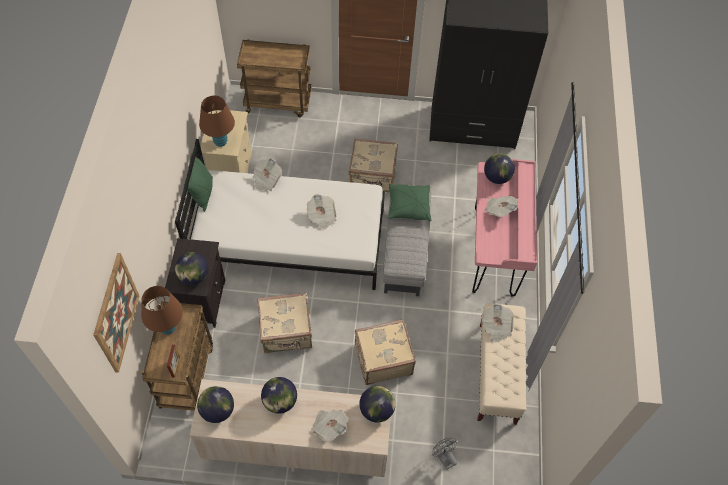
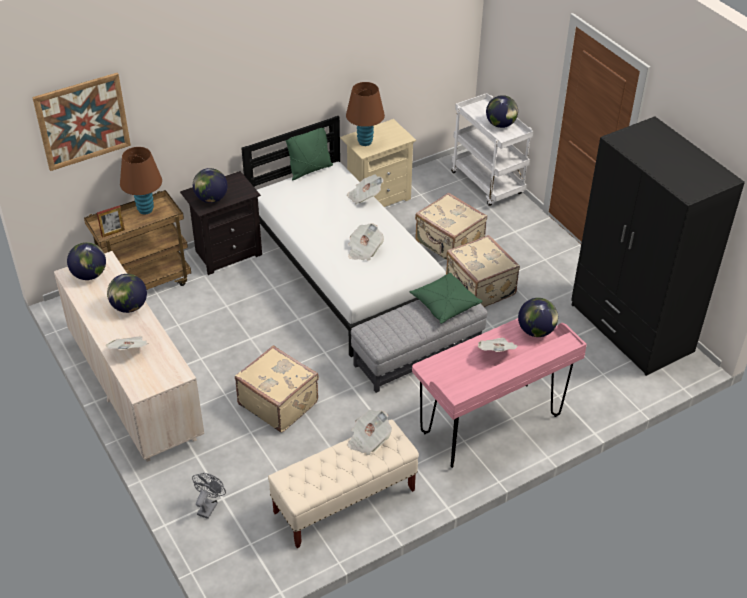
camera: 55 degrees right, 15 degrees down
(278, 102) = (488, 184): brown cart -> white cart
(286, 332) = (245, 321): beige suitcase -> beige suitcase (449, 244)
(377, 410) = (173, 373): globe -> globe (501, 125)

